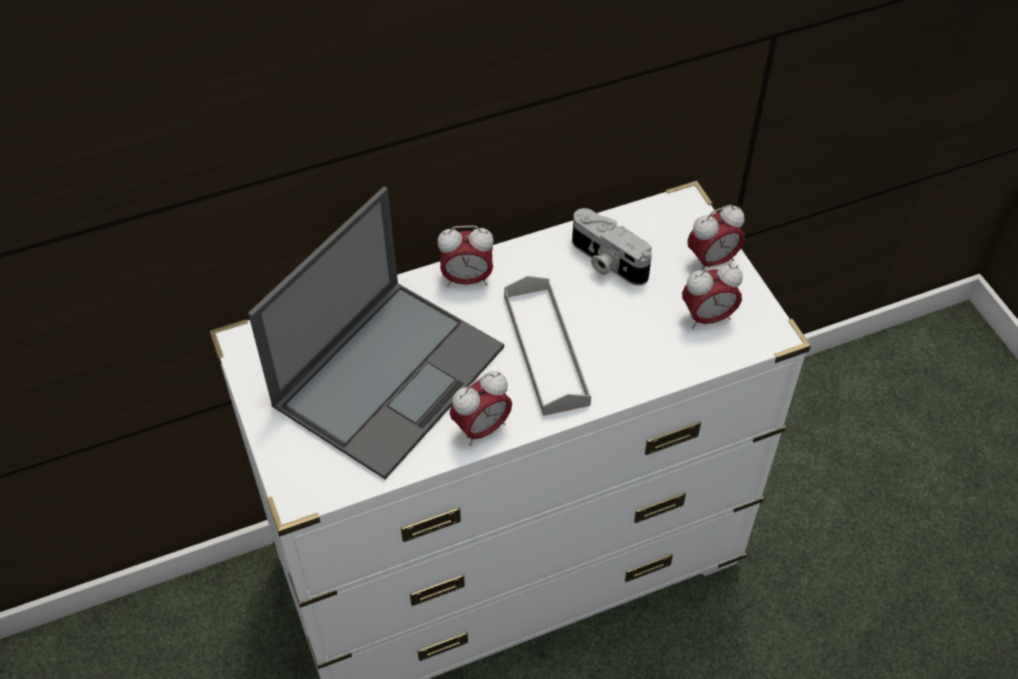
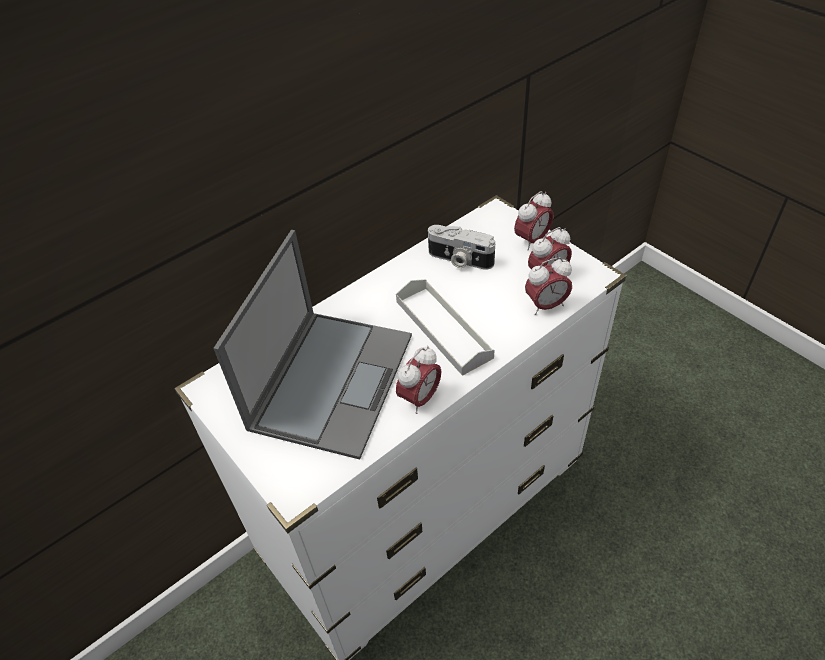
camera: 15 degrees left, 5 degrees down
(467, 279) = (363, 297): alarm clock -> alarm clock (546, 305)

